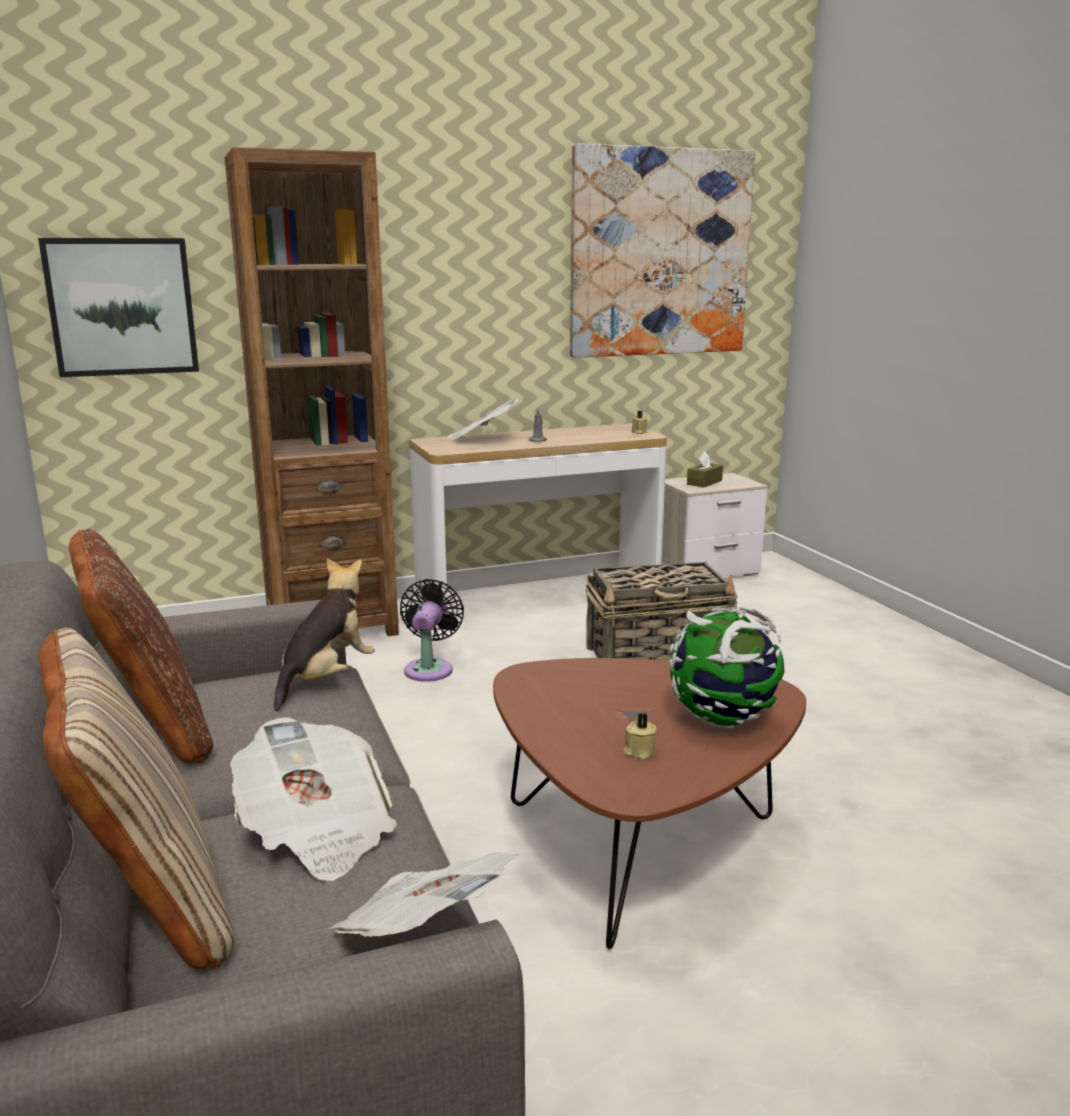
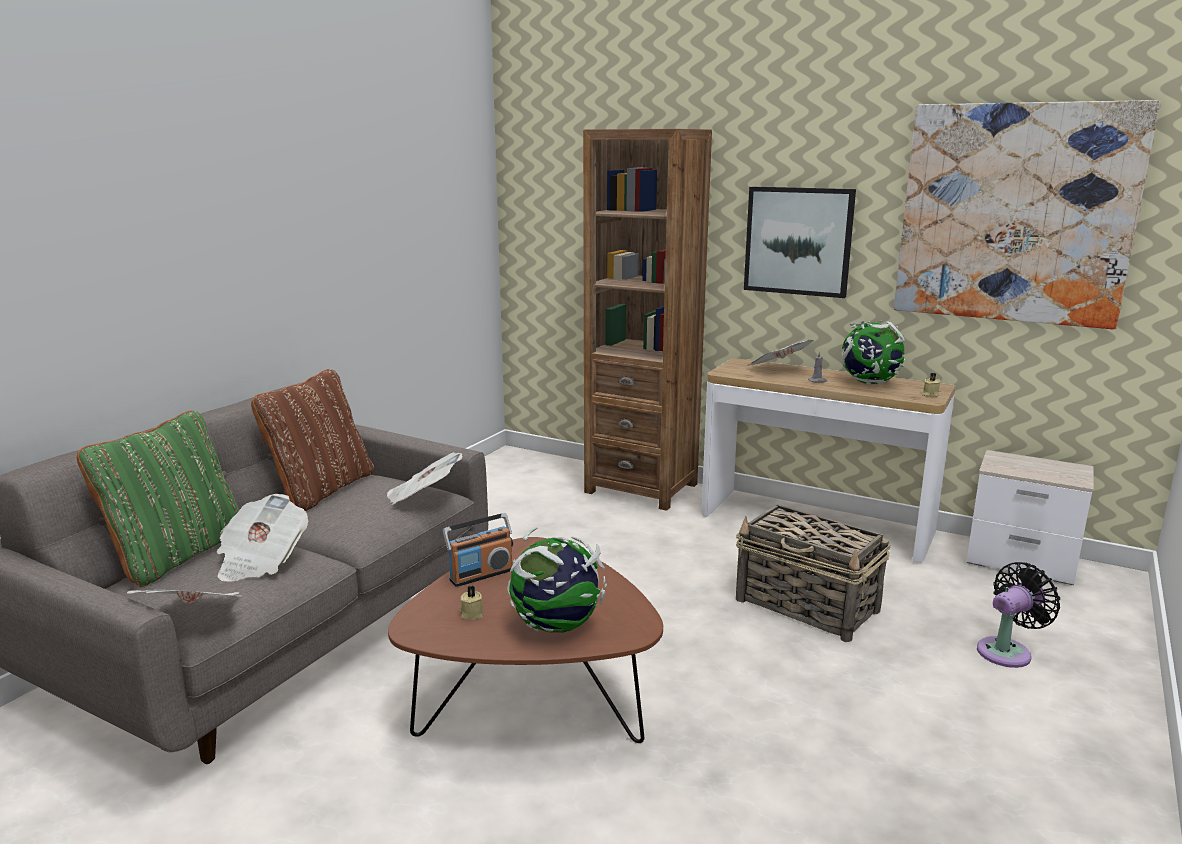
camera: 50 degrees right, 0 degrees up
(122, 307) = (555, 232): picture -> picture (798, 241)
(151, 903) = (178, 554): beige pillow -> green pillow
(326, 678) = (423, 497): plush toy -> newspaper
(430, 668) = (641, 539): black fan -> black fan (1007, 651)
(554, 719) = (481, 575): none -> radio
(577, 434) = (869, 383): none -> globe
(704, 482) = (1027, 465): brown tissue box -> none

